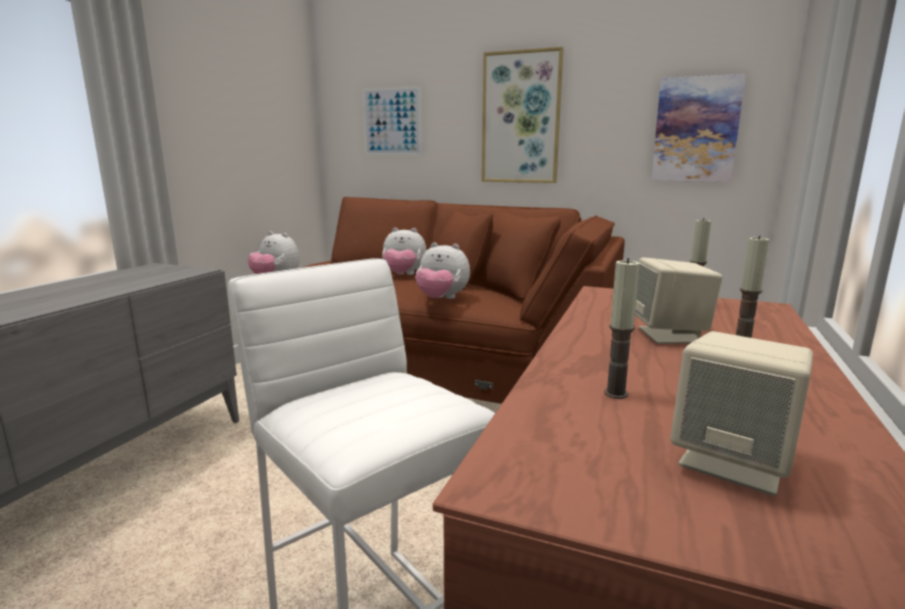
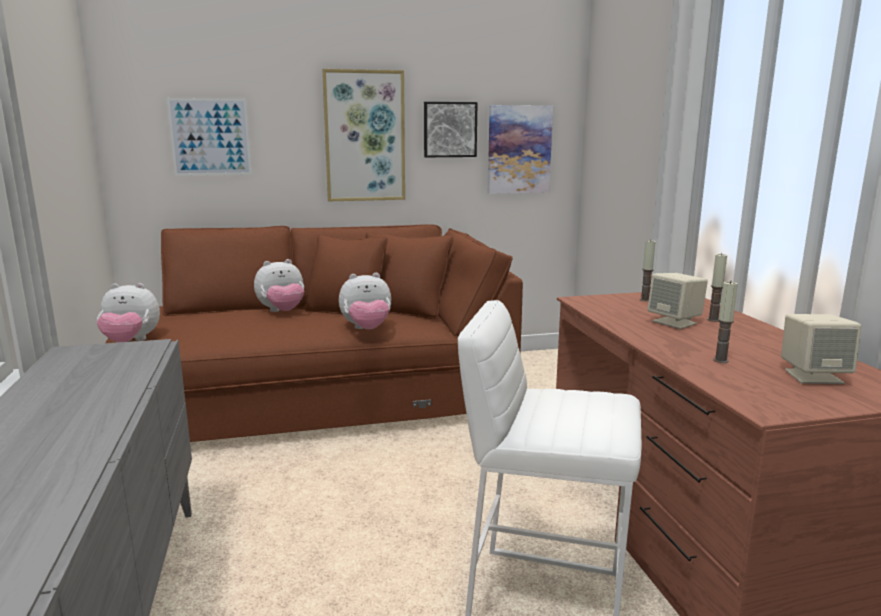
camera: 35 degrees left, 0 degrees up
(611, 108) = (449, 129): none -> picture

